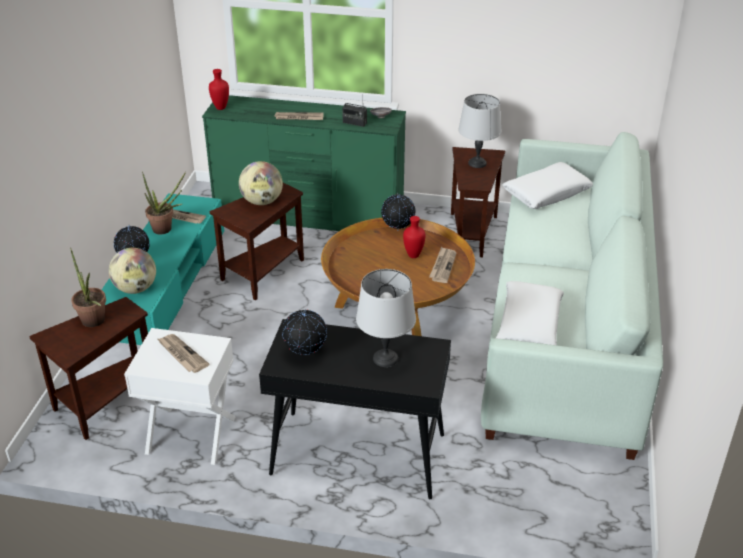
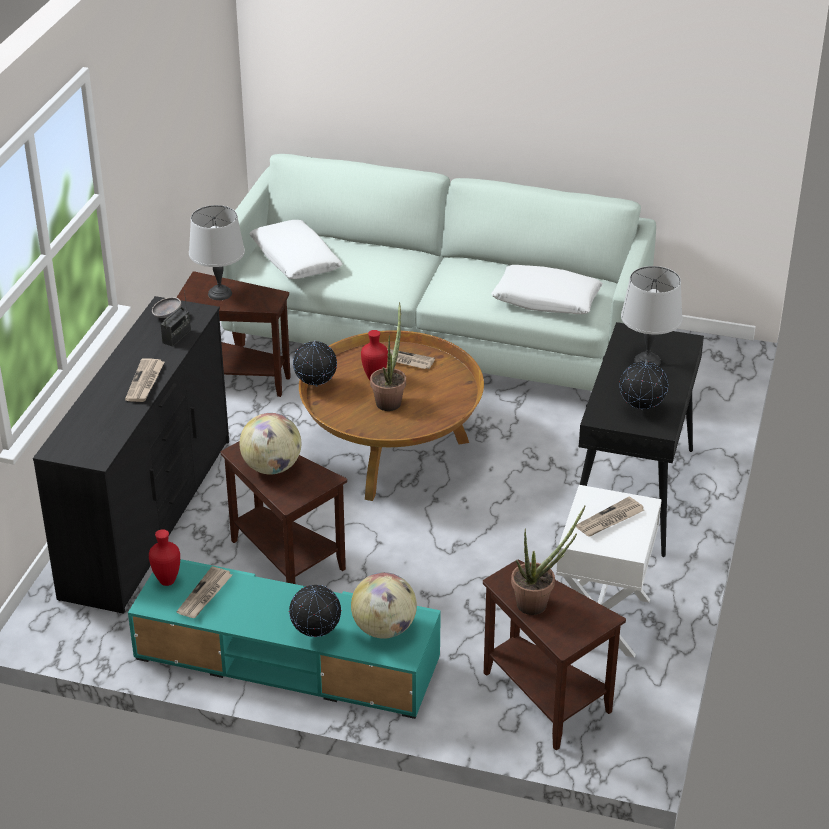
camera: 85 degrees left, 0 degrees up
(166, 229) = (236, 607): potted plant -> potted plant (390, 400)
(221, 108) = (85, 453): red vase -> red vase (168, 580)
(309, 217) = (150, 516): green dresser -> black dresser

